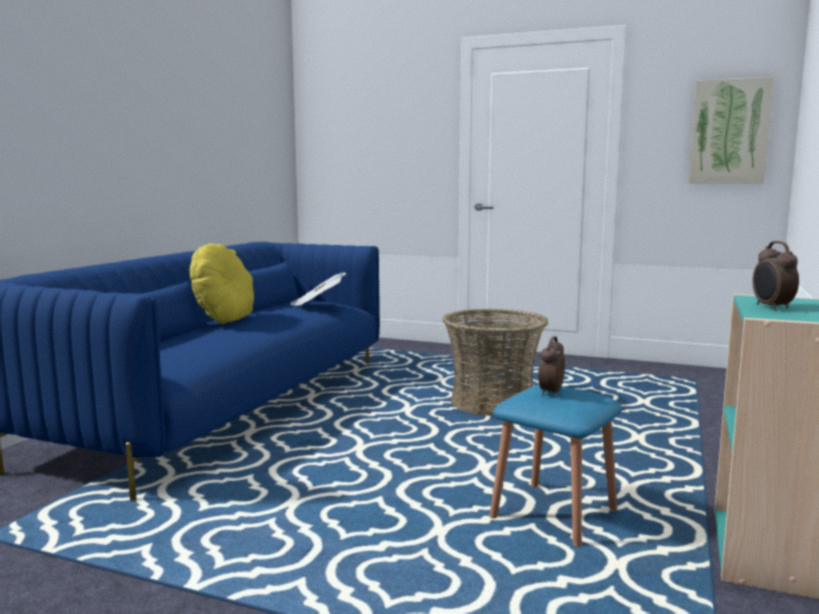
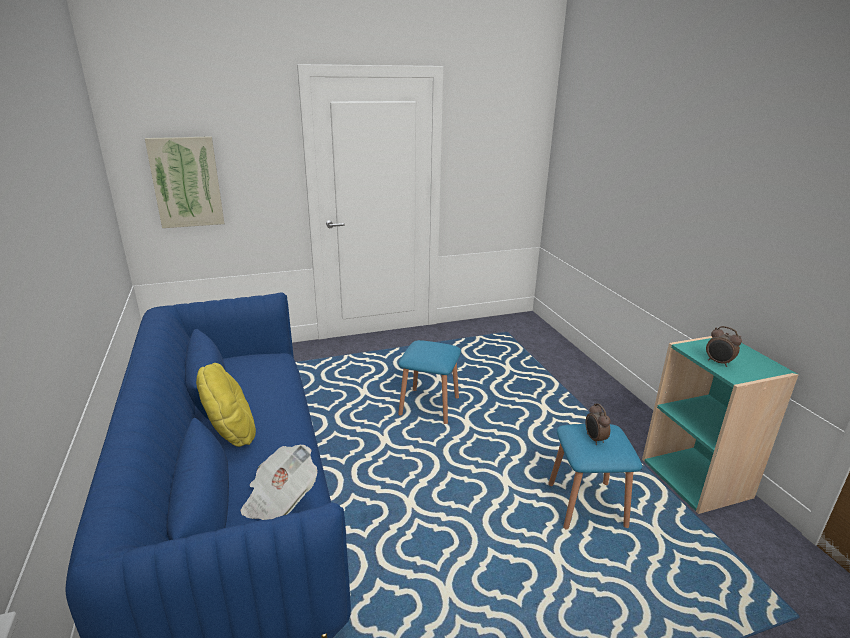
camera: 40 degrees left, 15 degrees up
(317, 304) = (264, 370): newspaper -> newspaper (280, 499)
(493, 403) = (429, 406): basket -> blue stool
(729, 132) = (512, 154): picture -> picture (186, 182)

